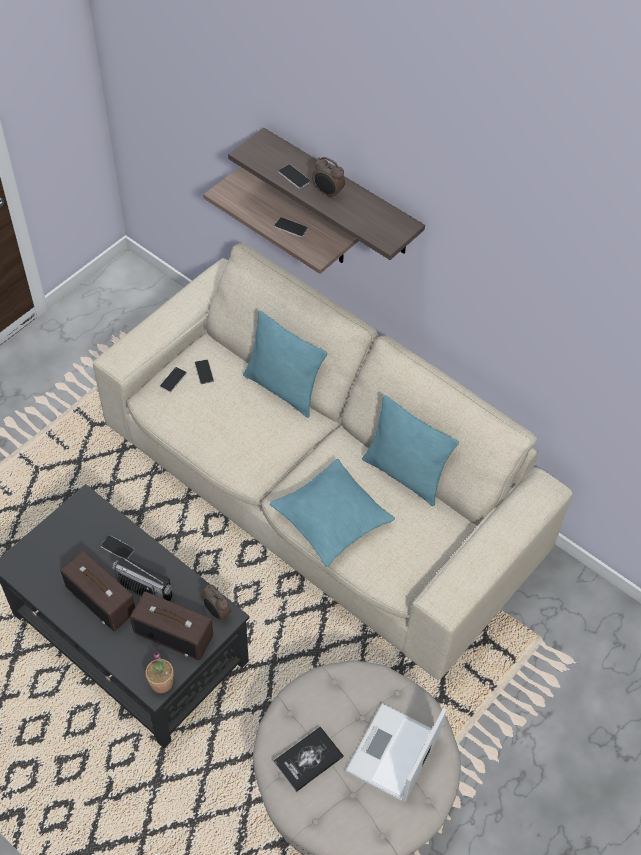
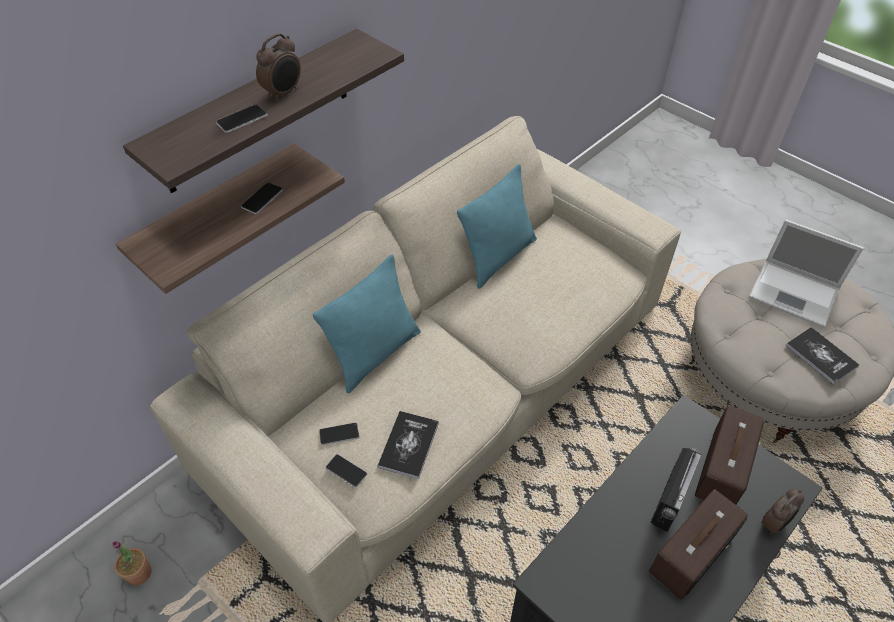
camera: 85 degrees left, 5 degrees down
(117, 548) = (613, 536): phone -> none
(161, 682) = (786, 480): potted plant -> potted plant (139, 573)
(195, 415) = (408, 445): none -> book
(217, 612) = (685, 424): alarm clock -> alarm clock (774, 523)
(331, 518) = (556, 316): turquoise pillow -> none

